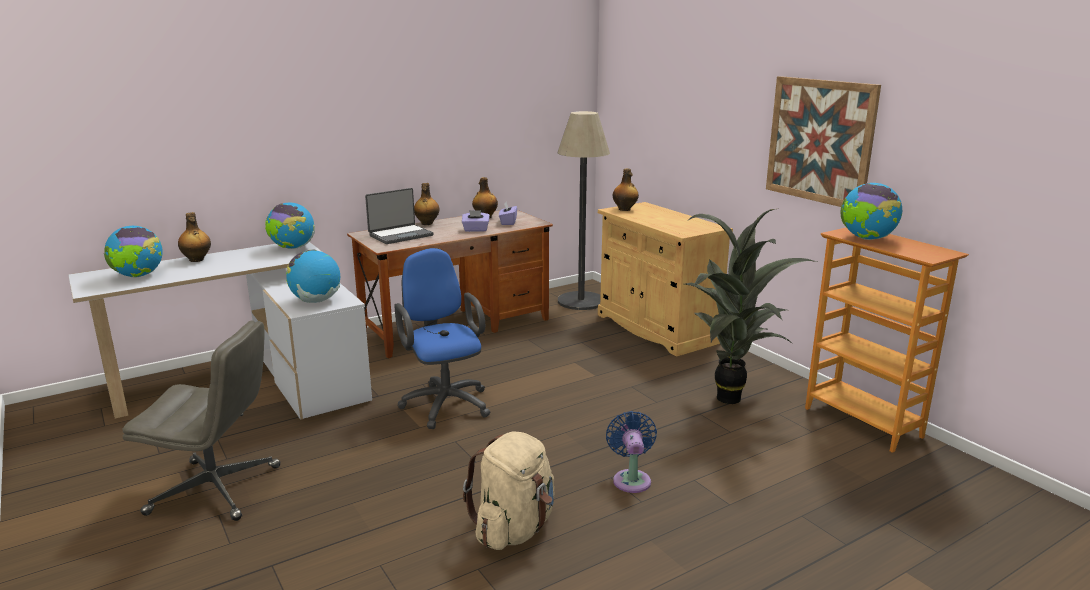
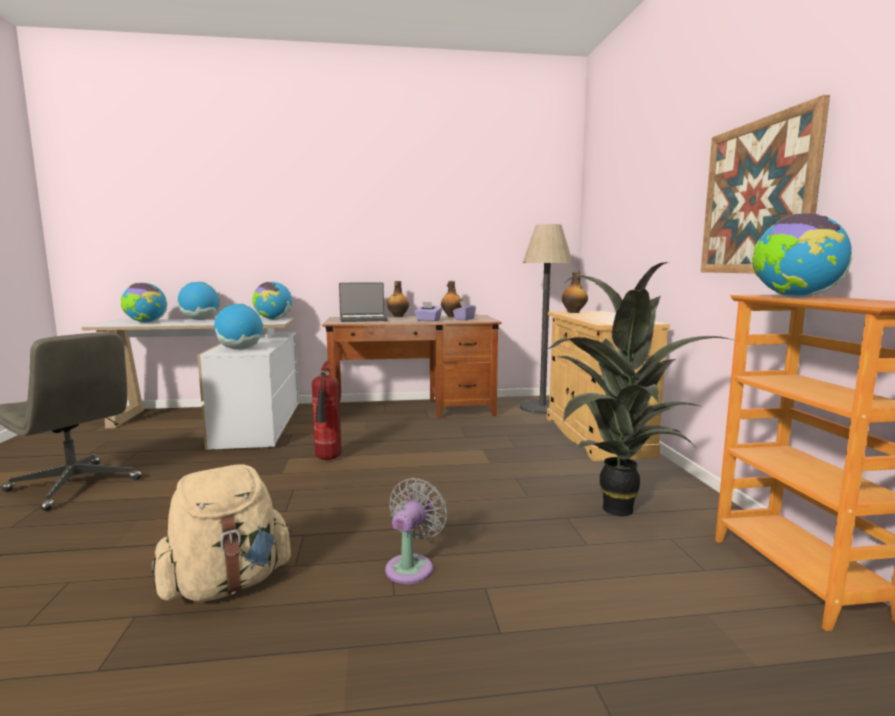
camera: 25 degrees right, 10 degrees down
(196, 260) = (200, 320): bottle -> globe
(444, 403) = (328, 459): blue office chair -> fire extinguisher
(631, 479) = (412, 566): blue fan -> grey fan

